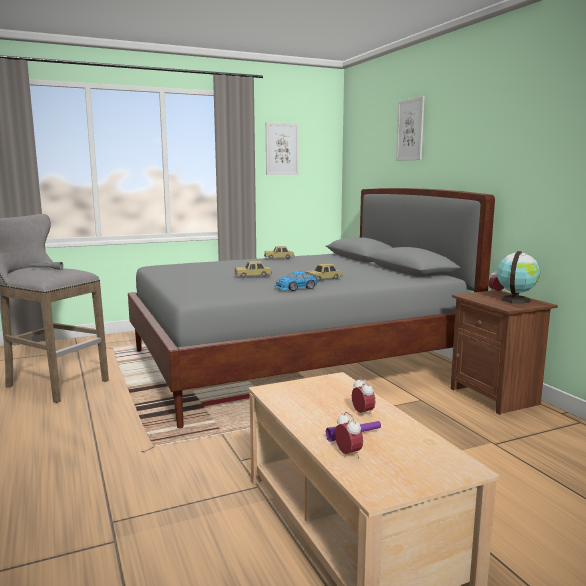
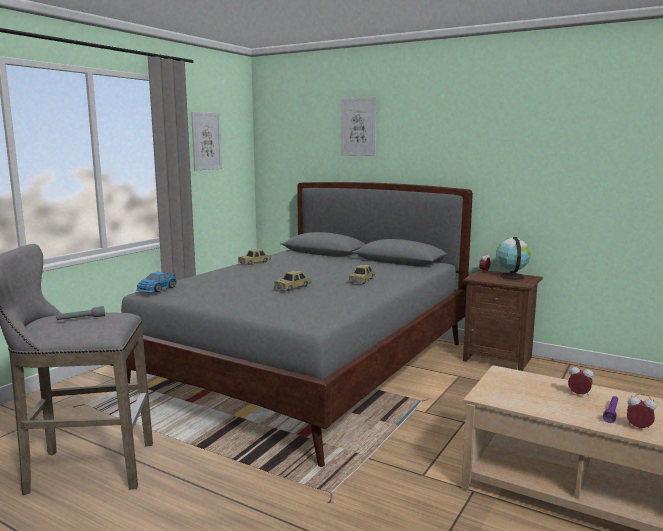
camera: 35 degrees left, 0 degrees up
(296, 288) = (367, 294): toy car -> toy car (157, 289)

